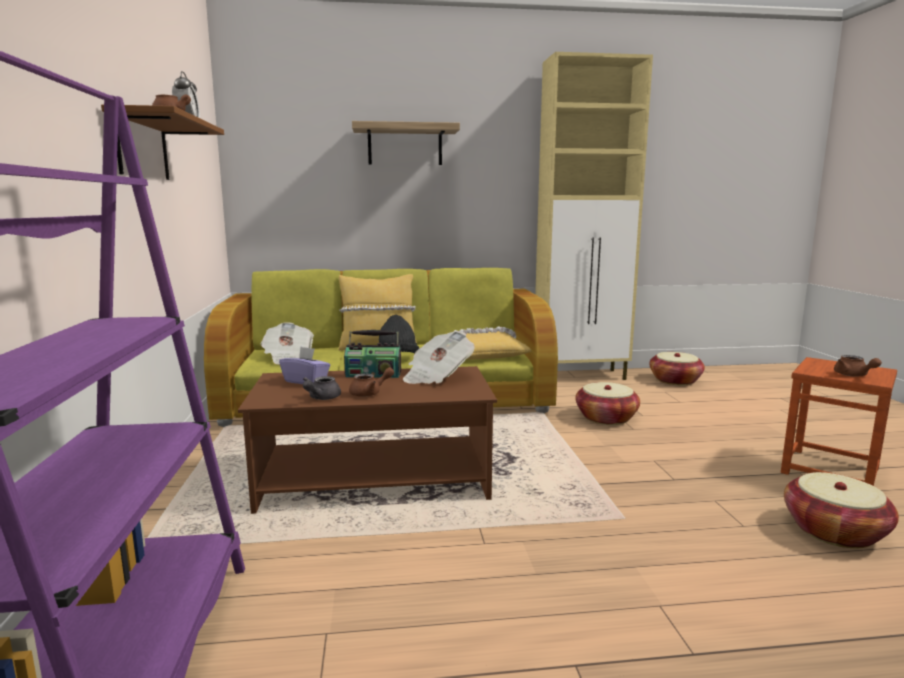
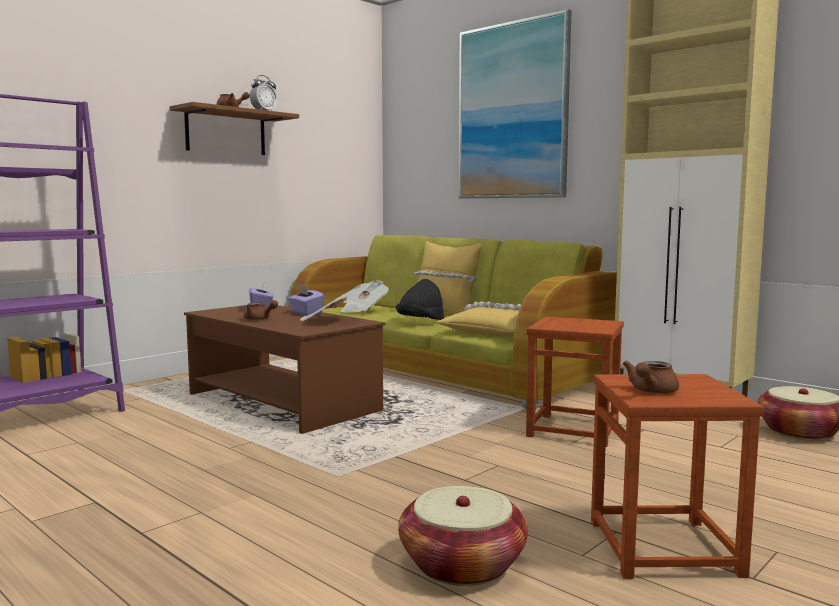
camera: 50 degrees right, 5 degrees down
(321, 398) = (230, 316): grey teapot -> none
(373, 374) = (306, 313): radio -> purple tissue box
(405, 145) = (512, 111): shelf -> picture
(606, 418) = (573, 430): basket -> brown stool

